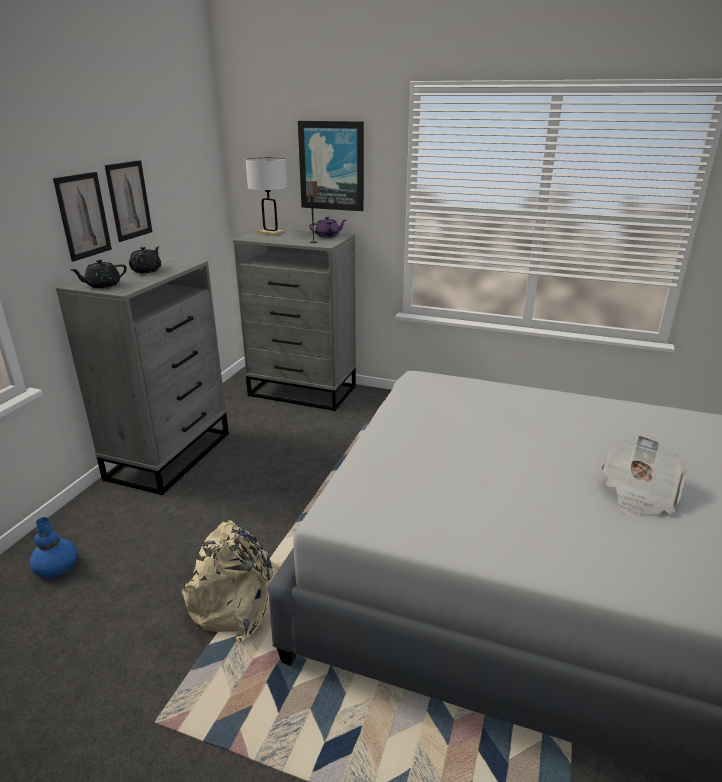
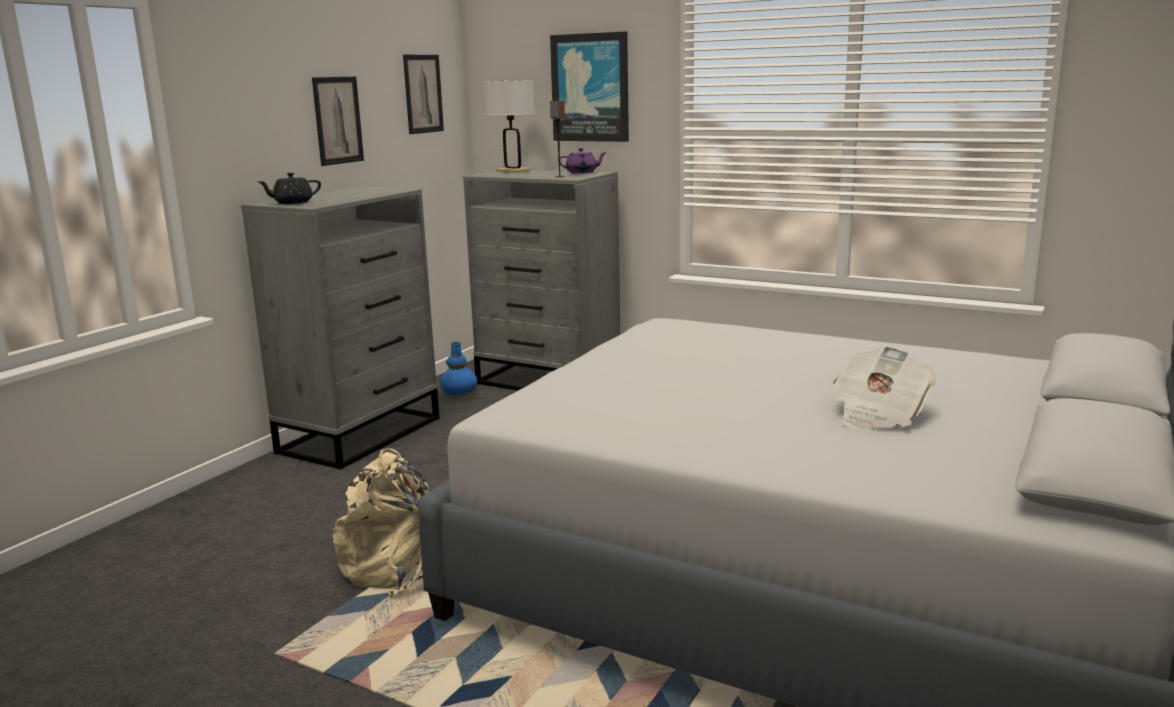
camera: 10 degrees right, 10 degrees down
(56, 567) = (202, 523): blue vase -> blue vase (459, 391)
(83, 216) = (281, 130): picture -> picture (423, 94)
(147, 270) = (347, 194): black teapot -> none

